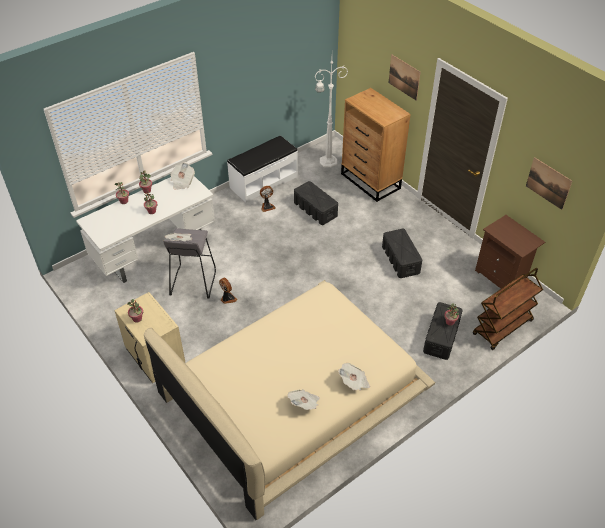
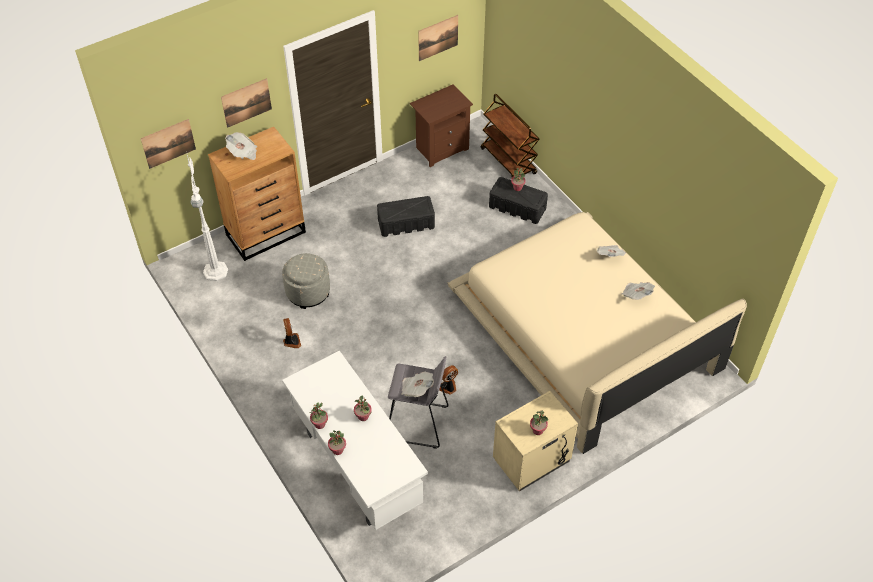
camera: 85 degrees left, 5 degrees up
(182, 182) = (308, 384): newspaper -> newspaper (243, 153)
(263, 182) = (240, 343): white bench -> none
(315, 210) = (308, 292): black storage box -> grey ottoman
(357, 55) = (168, 143): none -> picture

